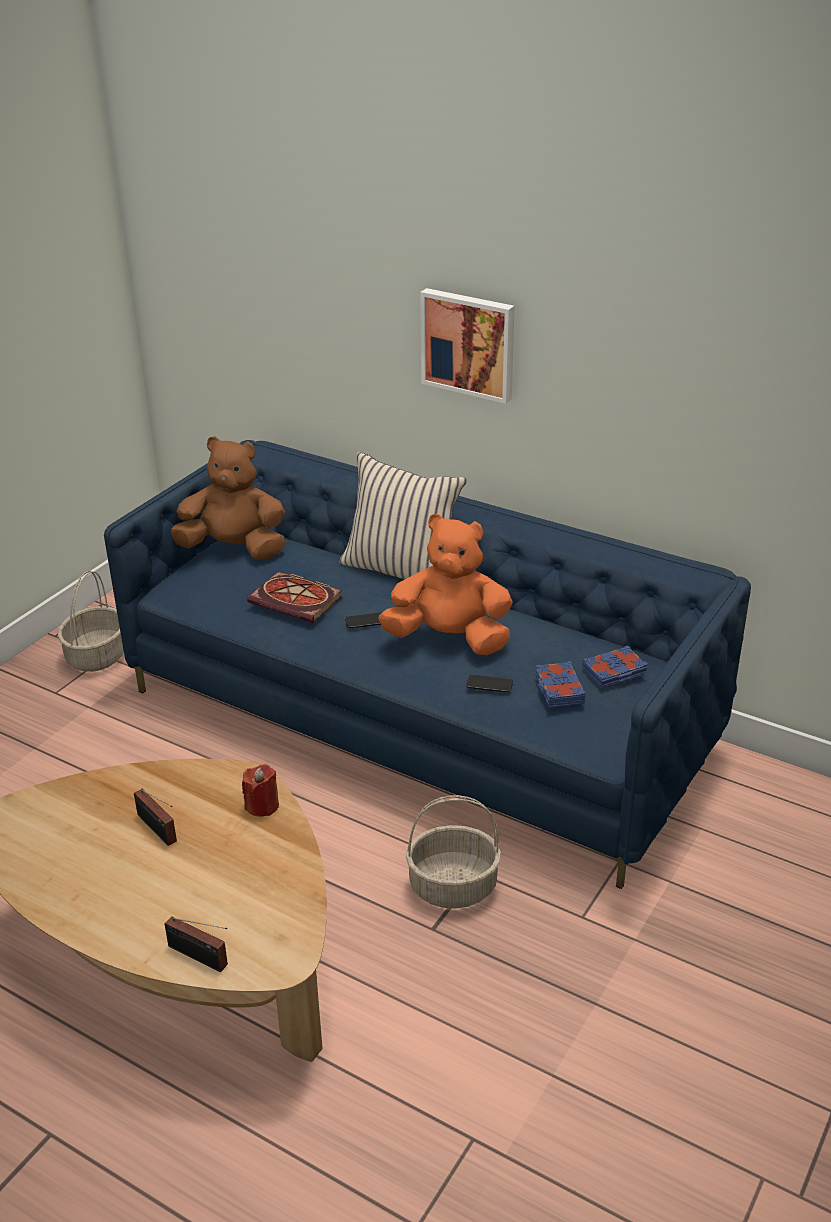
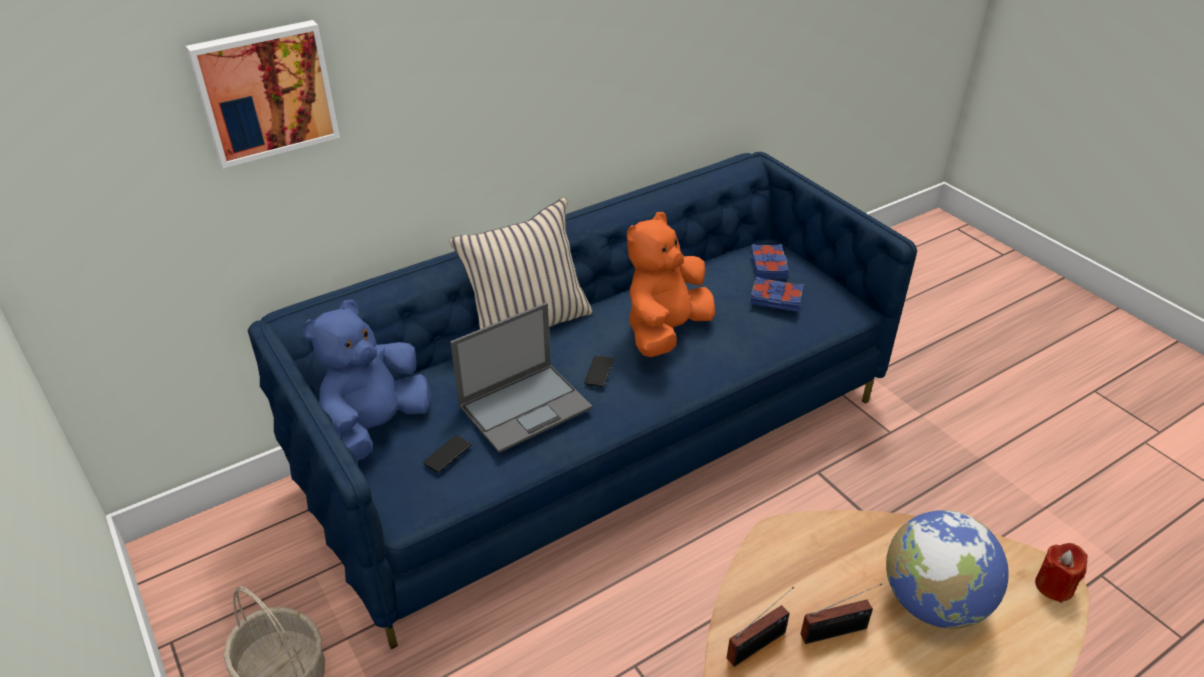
camera: 65 degrees left, 5 degrees up
(200, 958) = (1040, 643): radio -> radio (759, 644)
(216, 882) = (933, 603): none -> globe
(234, 549) = (375, 428): brown plush toy -> blue plush toy
(262, 806) = (828, 536): red candle -> red candle (1054, 586)
(298, 600) = (526, 406): book -> laptop
(454, 886) = (829, 491): basket -> none
(469, 343) = (508, 68): picture -> picture (265, 91)
(489, 684) = (744, 333): phone -> phone (447, 454)

